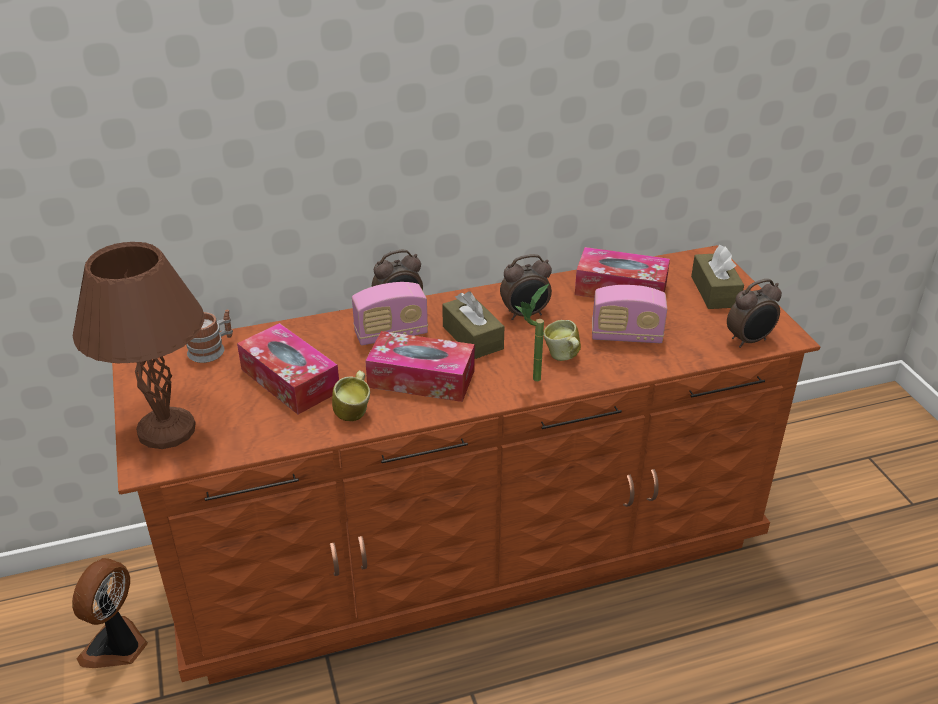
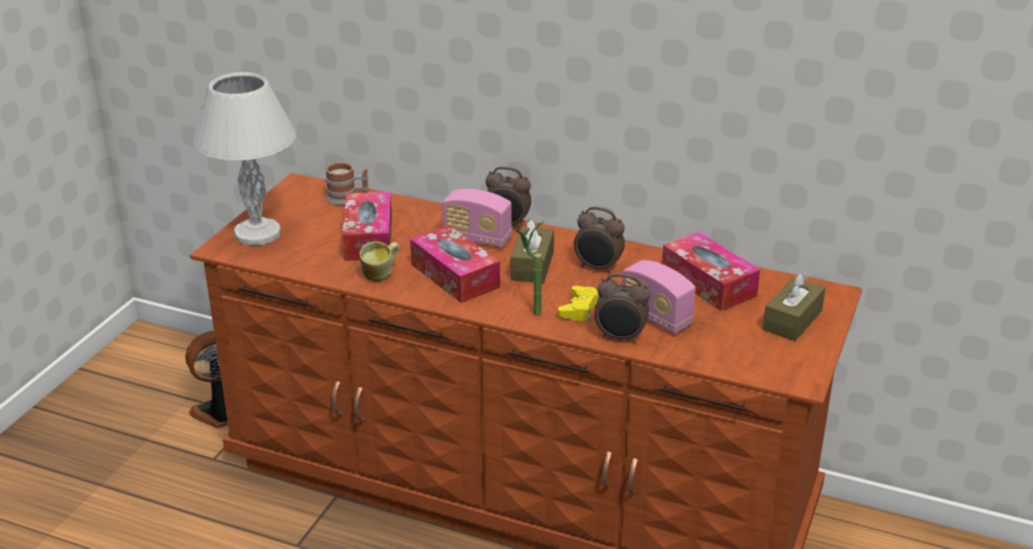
camera: 40 degrees right, 5 degrees down
(164, 430) = (256, 233): brown table lamp -> white table lamp
(562, 358) = (579, 309): mug -> yellow game controller
(749, 341) = (760, 368): alarm clock -> alarm clock (620, 338)

